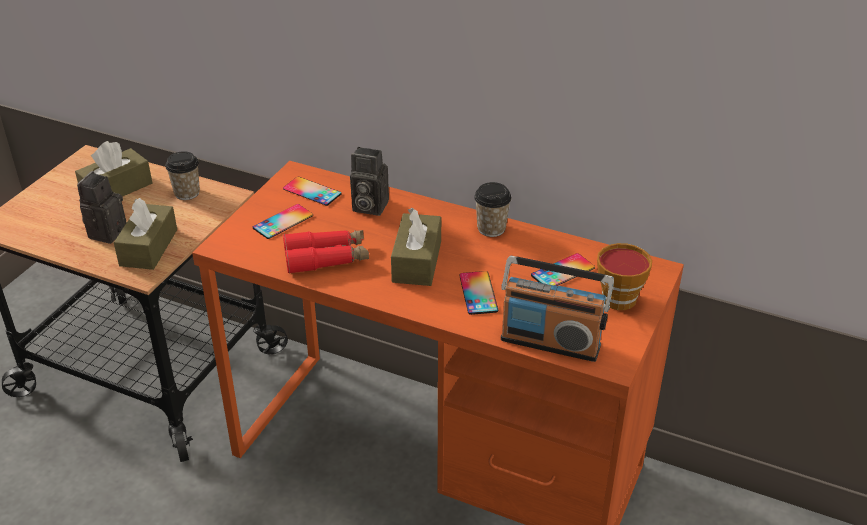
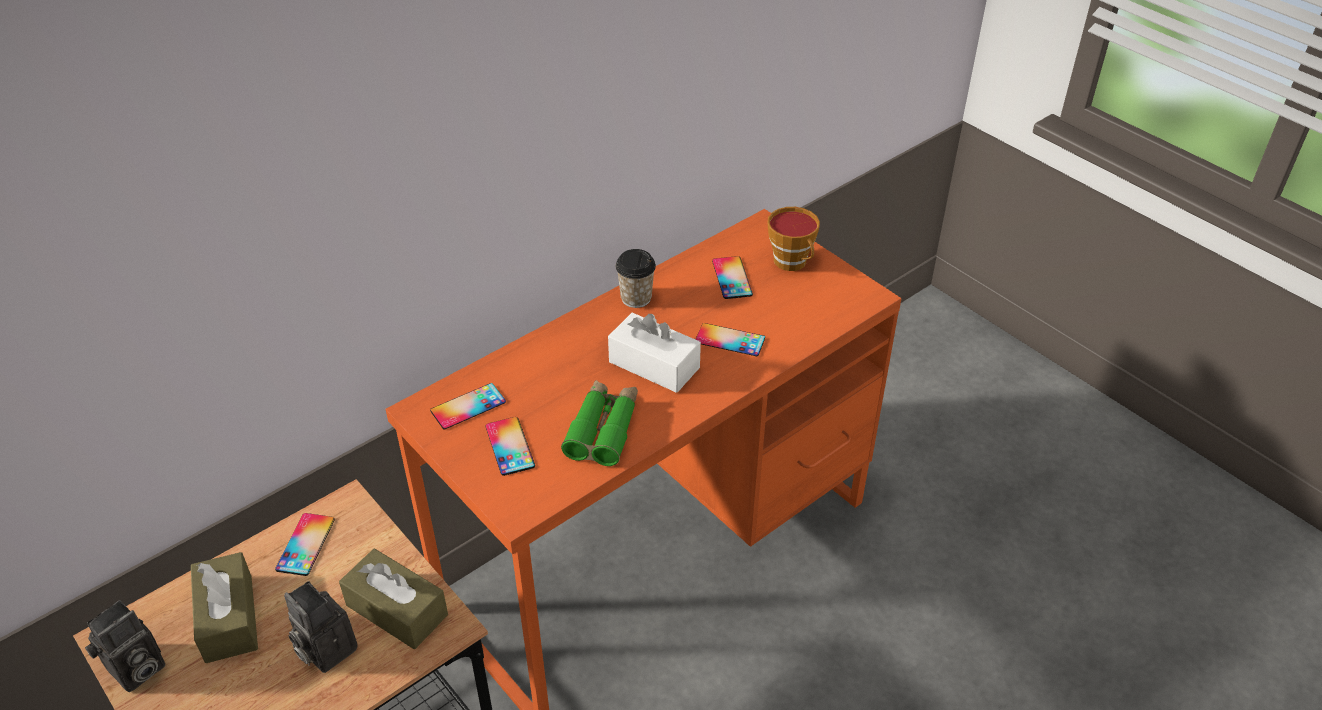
camera: 65 degrees left, 5 degrees up
(187, 193) = (305, 544): cup -> phone
(326, 258) = (603, 429): red binoculars -> green binoculars
(367, 206) = (532, 371): camera -> camera (136, 671)
(417, 261) = (654, 365): brown tissue box -> white tissue box
(550, 342) = (824, 320): radio -> none

